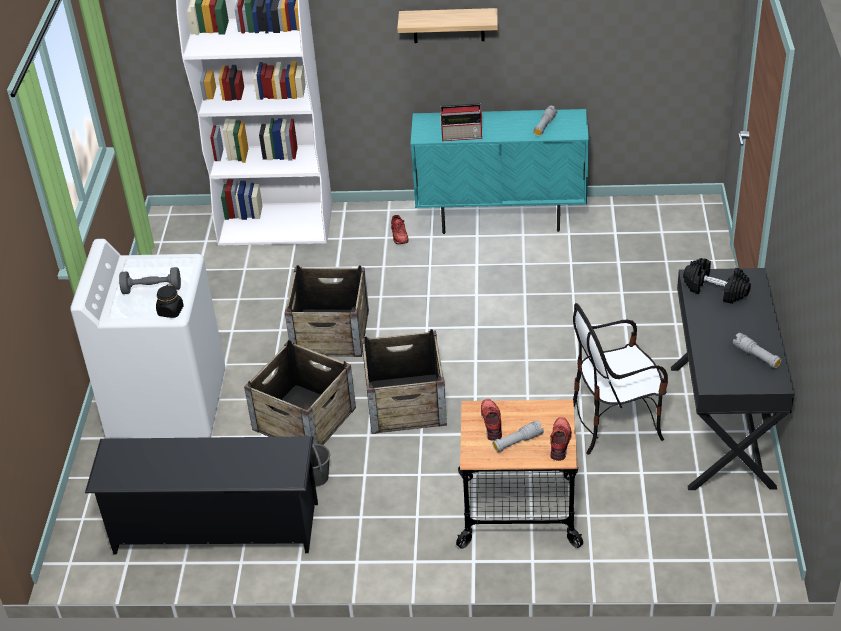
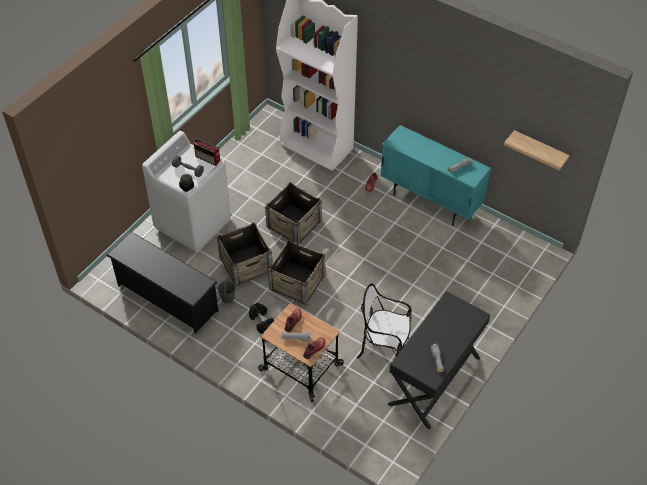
camera: 30 degrees right, 10 degrees up
(448, 25) = (426, 89): shelf -> shelf (539, 150)
(463, 136) = (412, 152): radio -> radio (208, 159)
(716, 290) = (453, 313): black dumbbell -> black dumbbell (262, 322)

